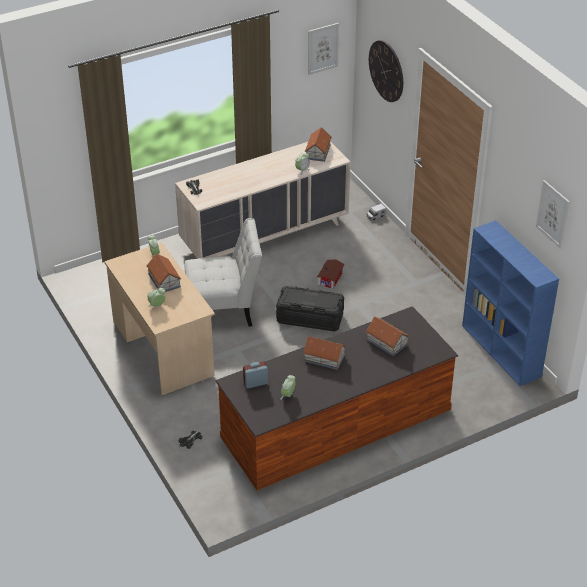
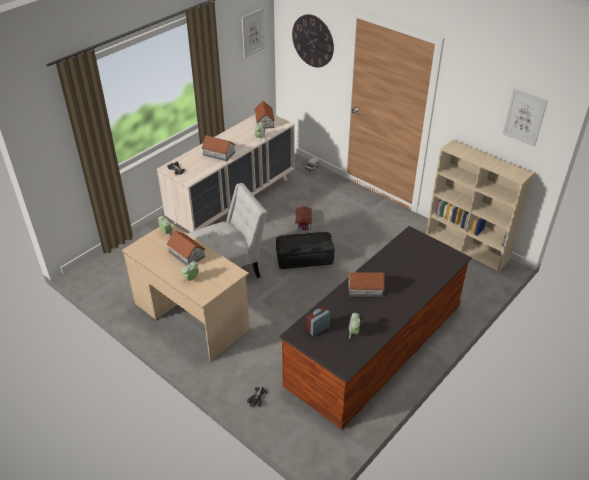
camera: 20 degrees left, 0 degrees up
(386, 342) = (408, 261): toy house -> toy house (218, 153)
(502, 351) = (467, 248): blue bookcase -> beige bookcase

